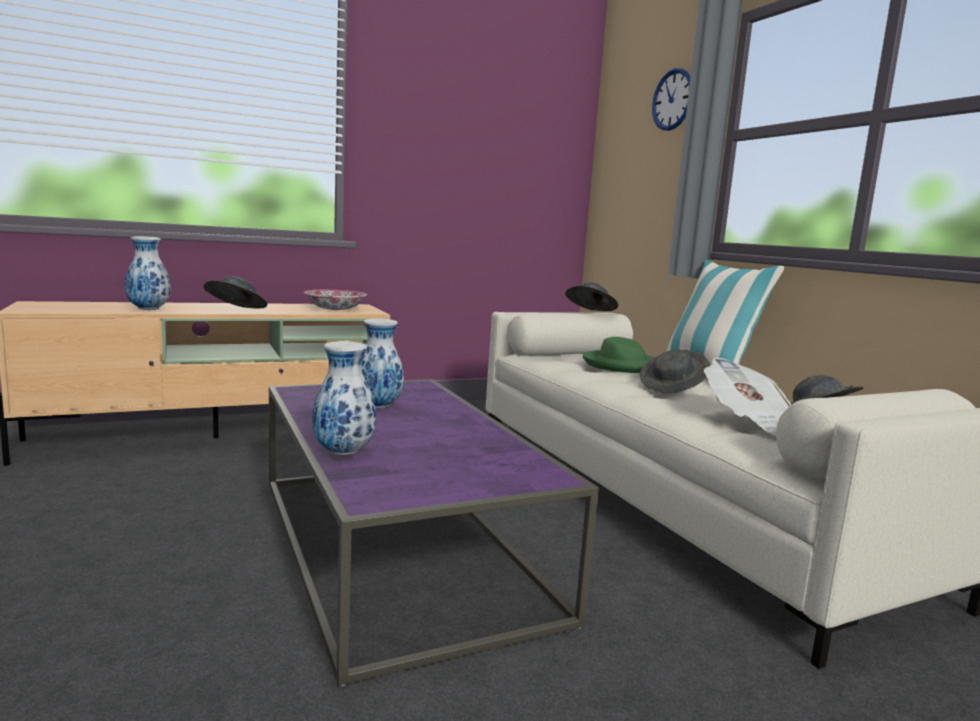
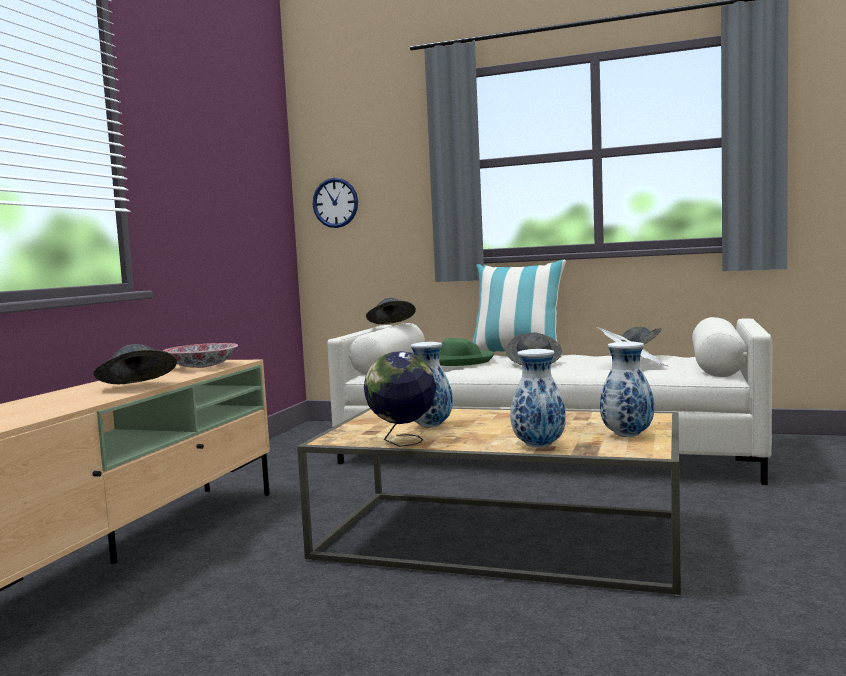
camera: 45 degrees left, 5 degrees down
(149, 309) = (57, 407): vase -> vase (626, 435)
(309, 408) = (402, 442): none -> globe
(399, 544) = (500, 538): purple coffee table -> brown coffee table
(672, 100) = (395, 133): wall clock -> wall clock (335, 203)

